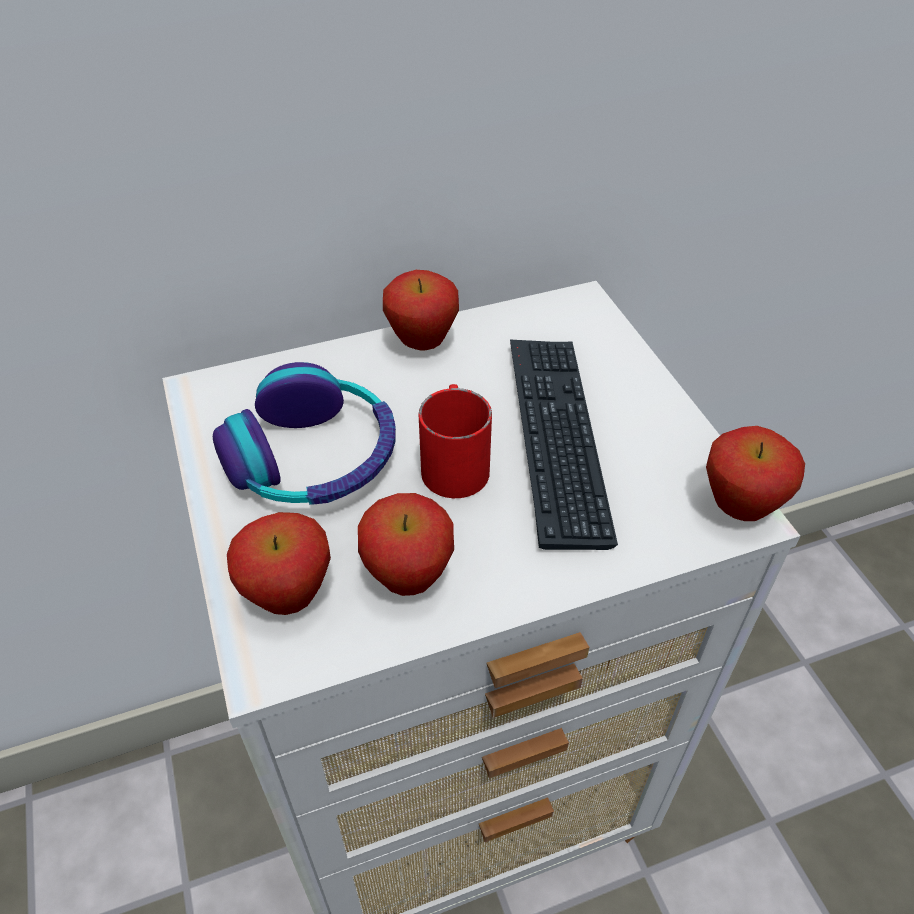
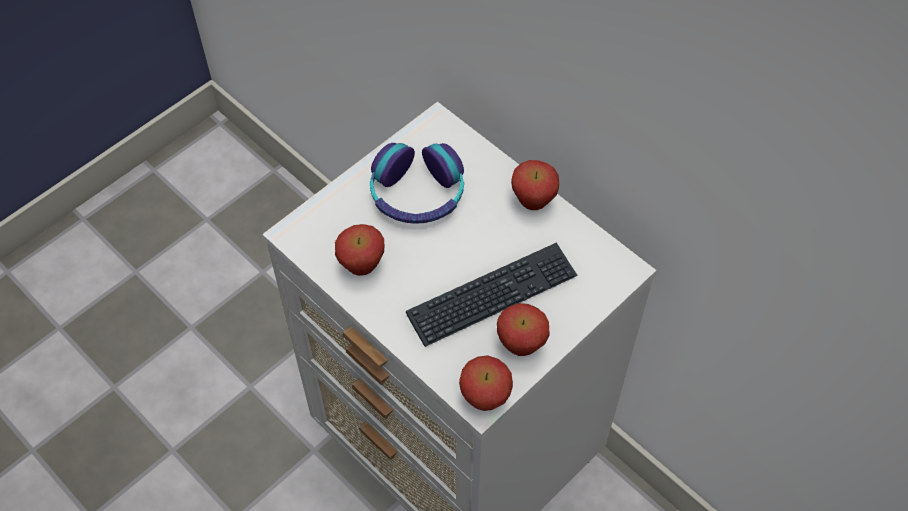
camera: 65 degrees right, 10 degrees up
(289, 598) = (329, 225): apple -> apple (521, 346)
(454, 461) = (448, 255): red mug -> none

